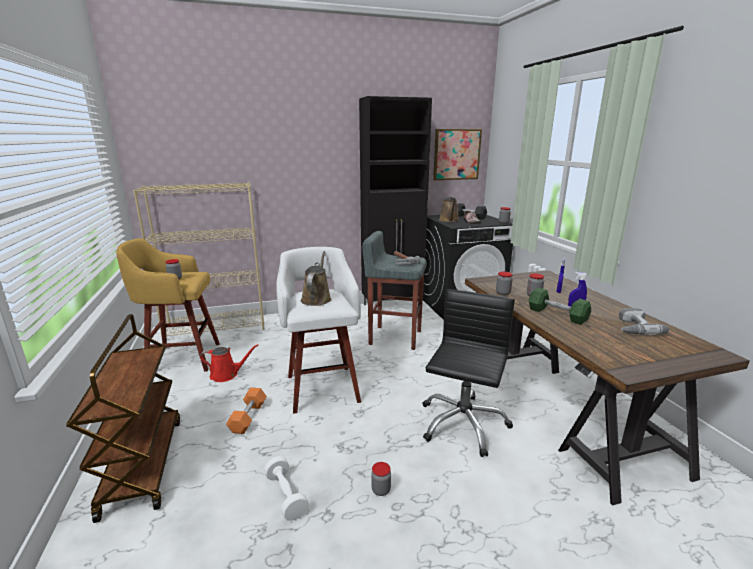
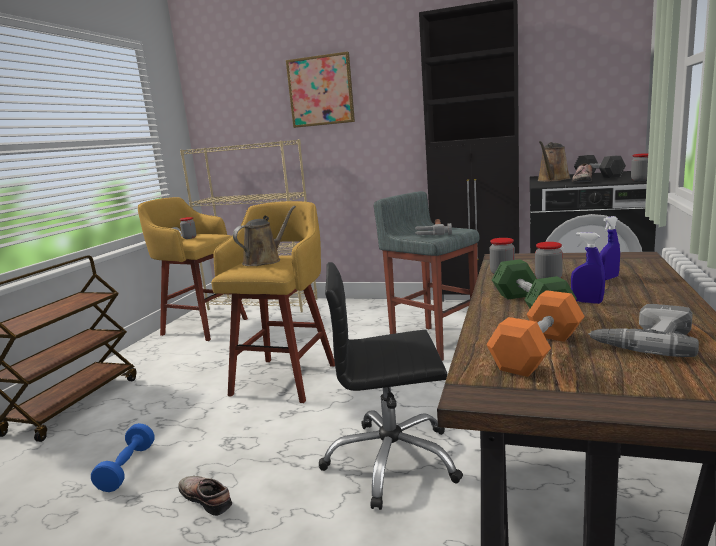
camera: 35 degrees right, 5 degrees down
(227, 375) = (219, 347): red watering can -> none
(248, 417) = (187, 389): orange dumbbell -> orange dumbbell (537, 351)
(286, 496) = (127, 468): white dumbbell -> blue dumbbell
(322, 387) = (286, 378): white stool -> yellow stool
(381, 490) = (208, 498): jar -> shoe
(456, 154) = (585, 79): picture -> picture (321, 91)
(462, 423) = (391, 461): black office chair -> black office chair turned 150 degrees counterclockwise

